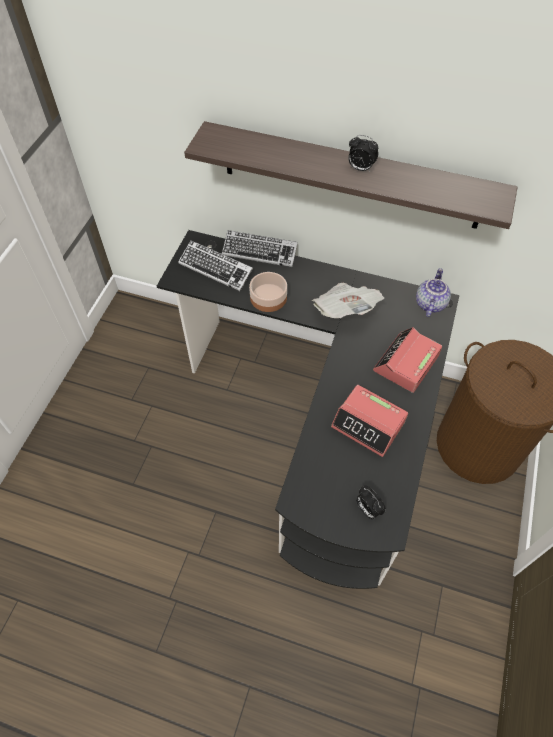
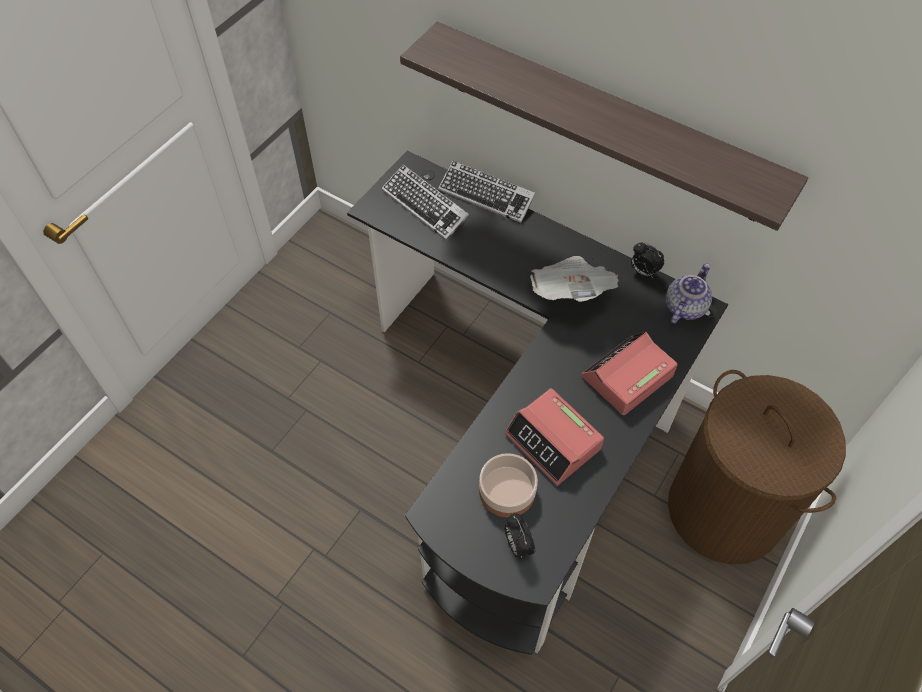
camera: 15 degrees right, 0 degrees up
(268, 297) = (478, 255): bowl -> bowl (506, 490)
(360, 168) = (609, 116): alarm clock -> alarm clock (643, 272)

